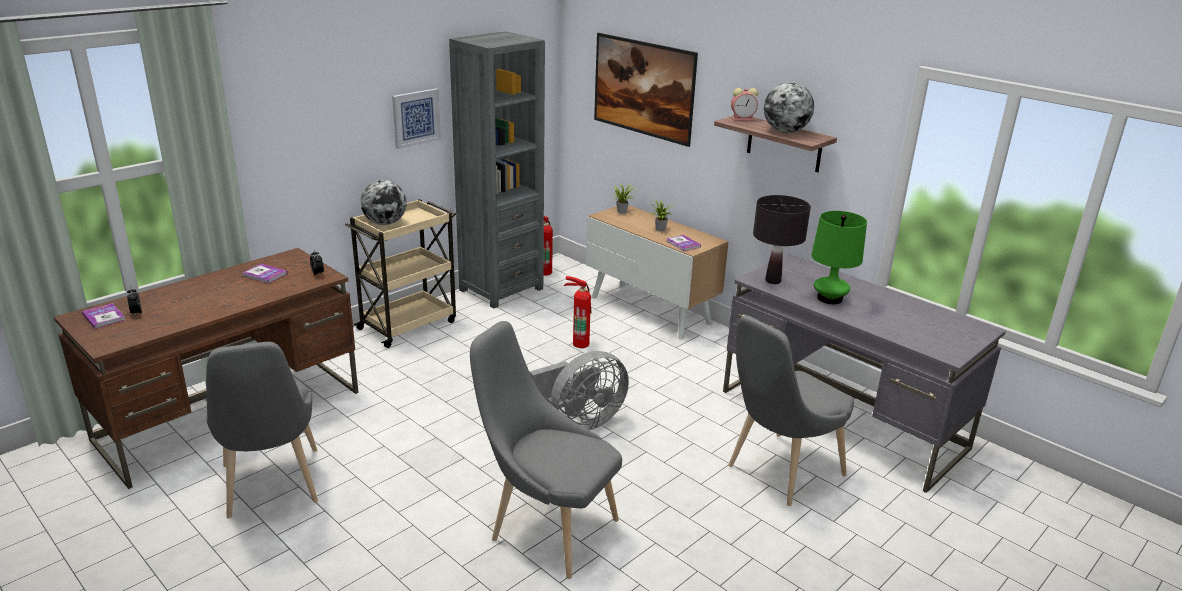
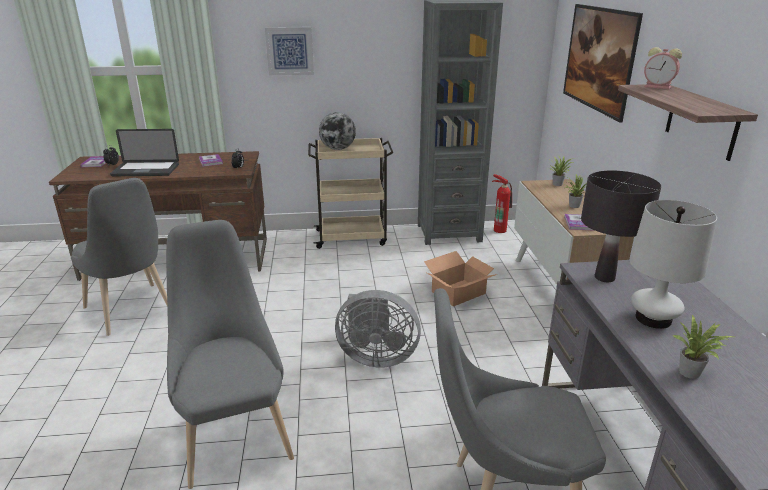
camera: 40 degrees right, 0 degrees up
(203, 307) = (146, 170): none -> laptop
(272, 488) = (132, 312): grey chair -> grey chair turned 60 degrees counterclockwise
(416, 118) = (386, 67): picture -> picture (290, 51)
(580, 343) = (459, 292): fire extinguisher -> cardboard box
(785, 132) = (690, 101): globe -> none
(830, 298) = (653, 319): green table lamp -> white table lamp
(882, 323) = (692, 373): none -> potted plant

